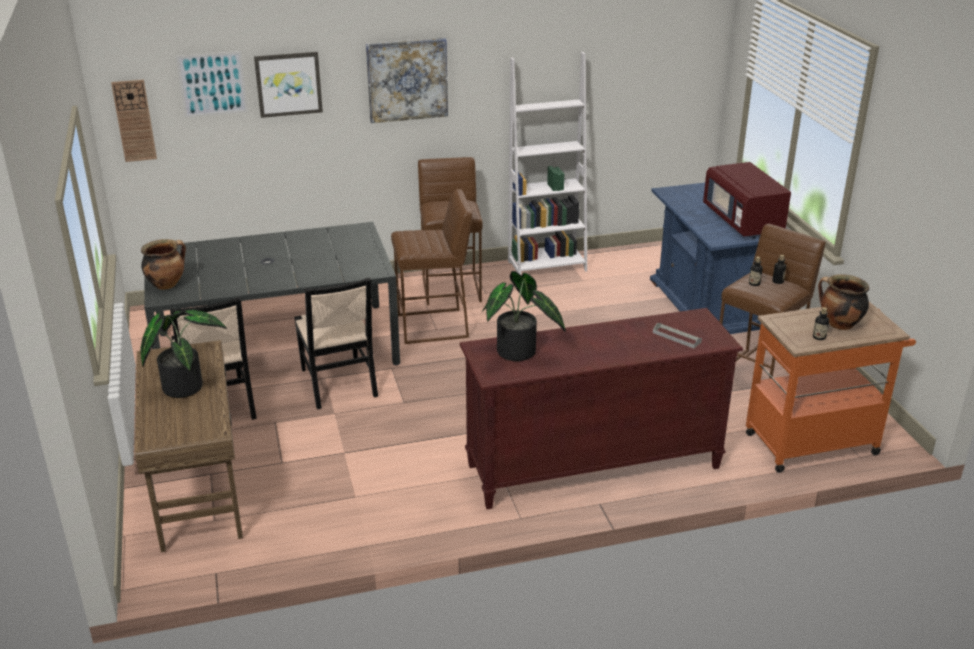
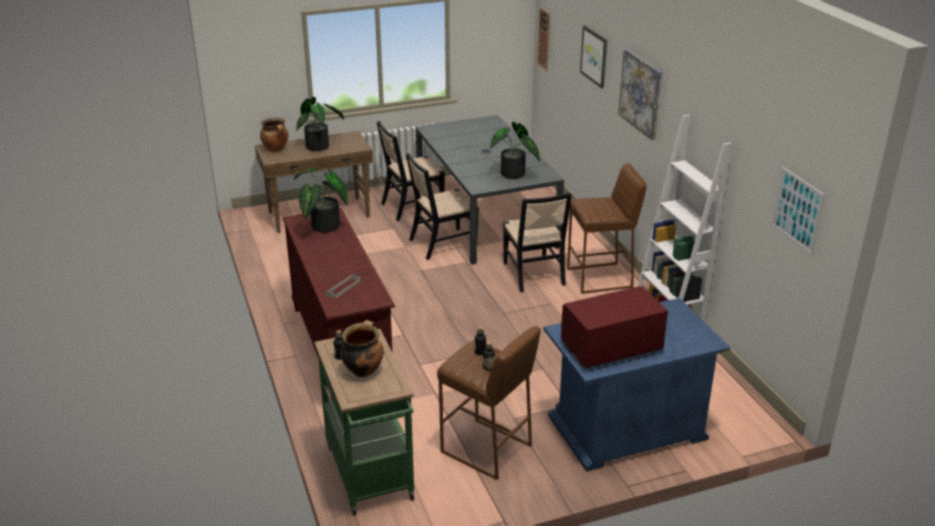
camera: 85 degrees right, 0 degrees up
(167, 284) = (445, 127): cooking pot -> cooking pot (276, 149)
(212, 84) = (569, 34): picture -> picture (797, 210)
(350, 247) = (513, 175): none -> potted plant
(434, 326) = (533, 274): brown stool -> chair
(815, 444) = (370, 475): orange cart -> green cart

